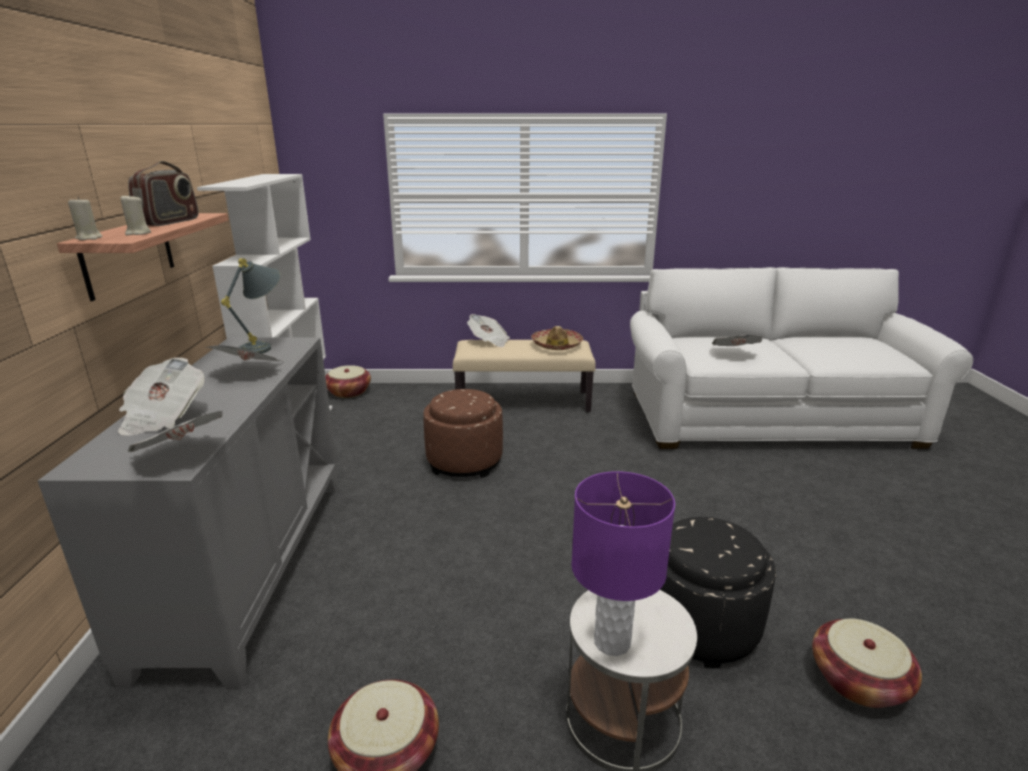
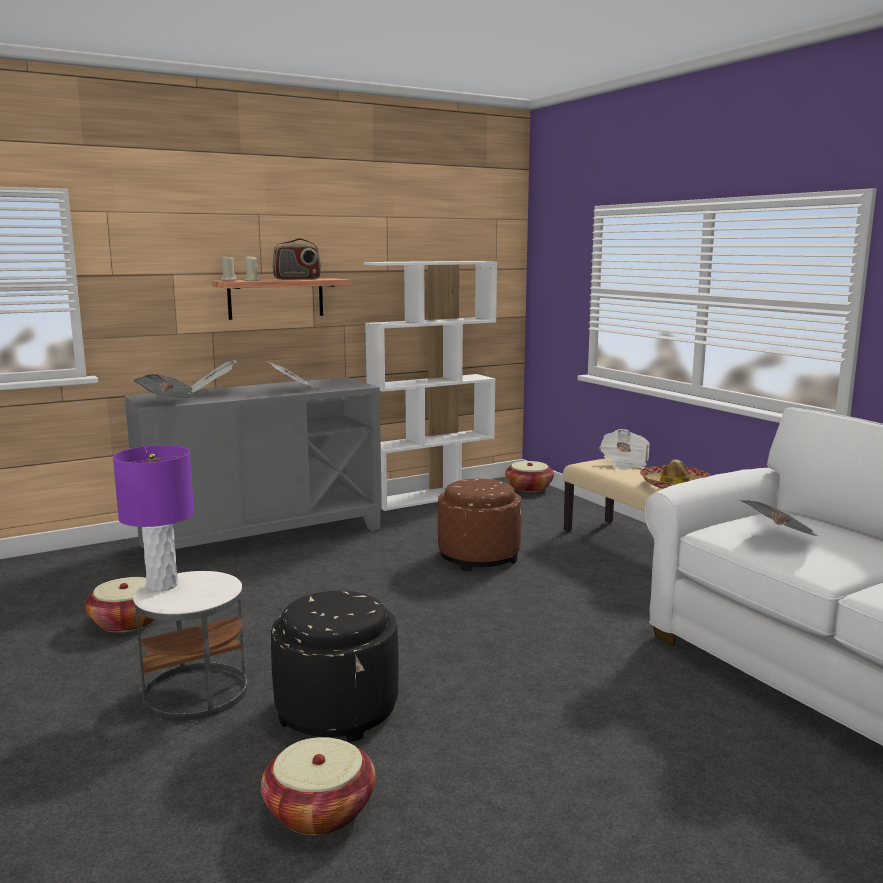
camera: 60 degrees right, 10 degrees down
(265, 346) = (341, 383): grey table lamp -> none

